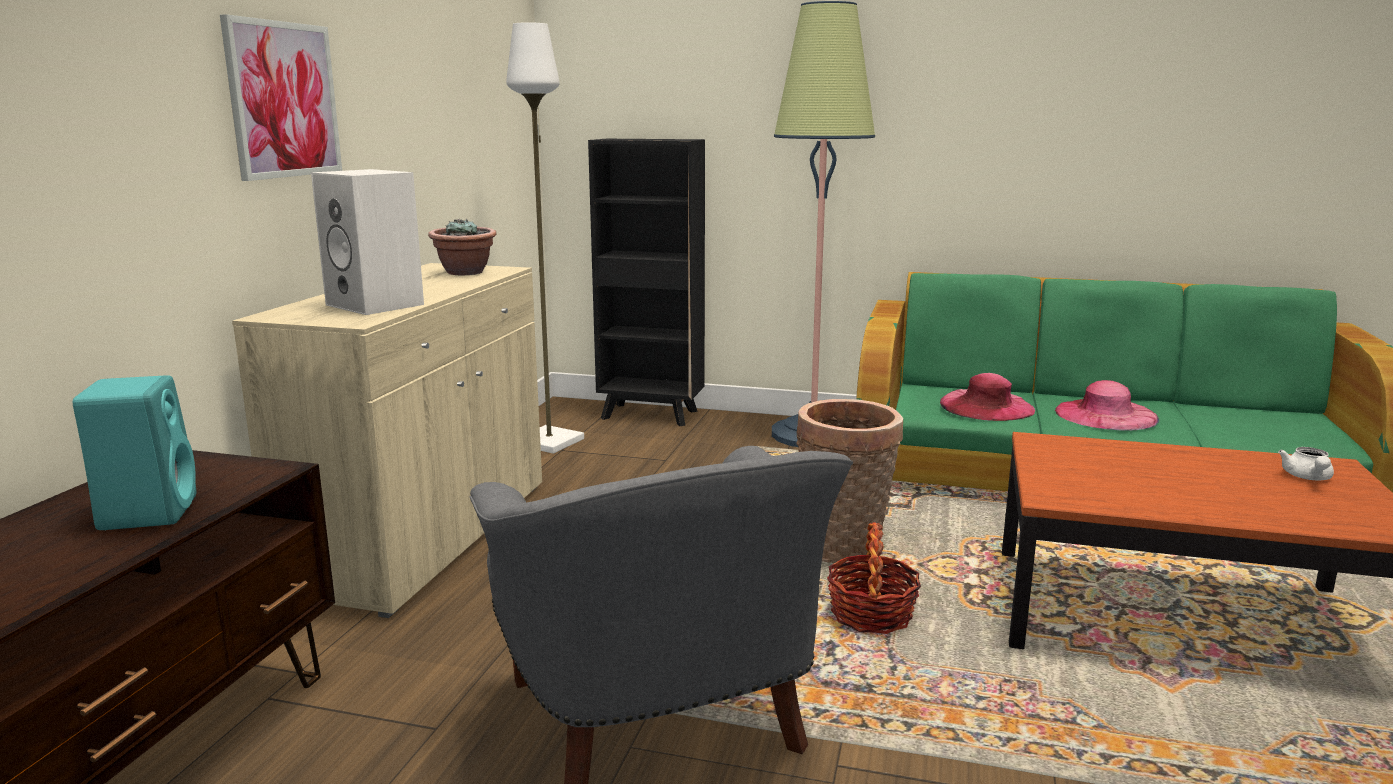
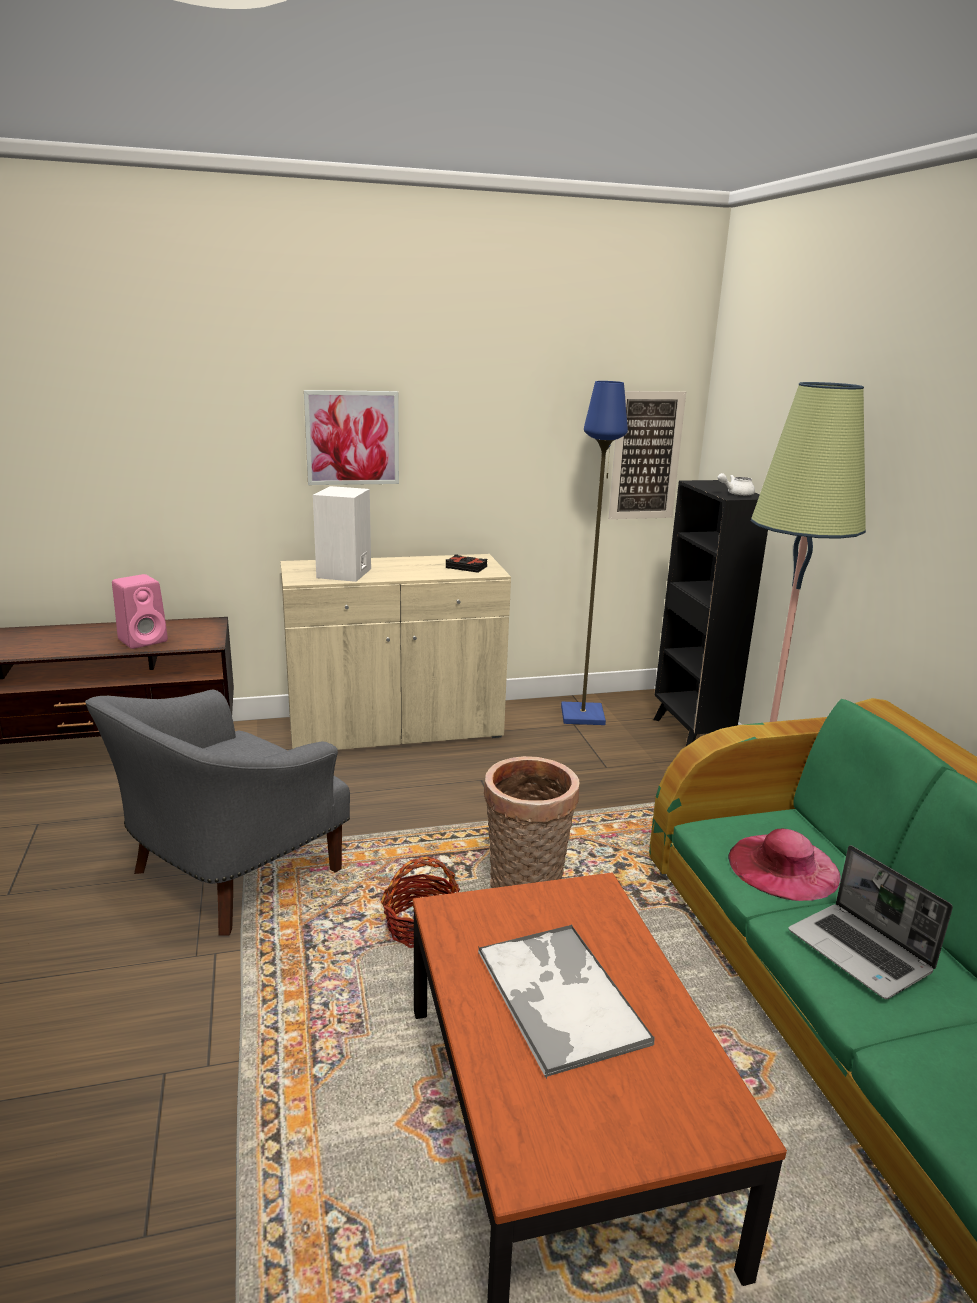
camera: 60 degrees right, 5 degrees up
(148, 512) = (144, 640): turquoise speaker -> pink speaker
(465, 272) = (466, 567): potted plant -> black book
(512, 124) = (646, 456): none -> picture
(549, 441) = (583, 715): white floor lamp -> blue floor lamp
(1105, 415) = (861, 952): pink hat -> laptop
(1191, 481) = (559, 995): none -> tray
(1307, 478) = (654, 1092): white teapot -> white teapot (736, 494)

